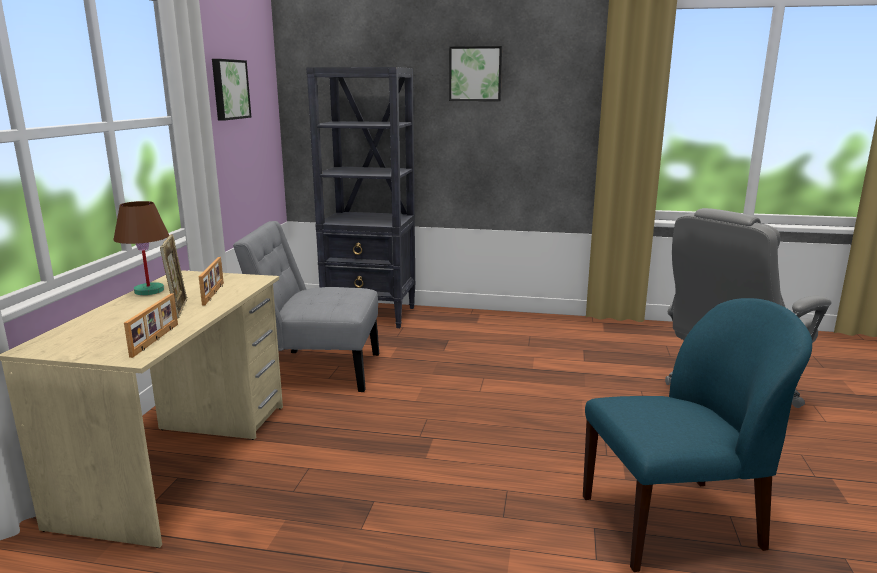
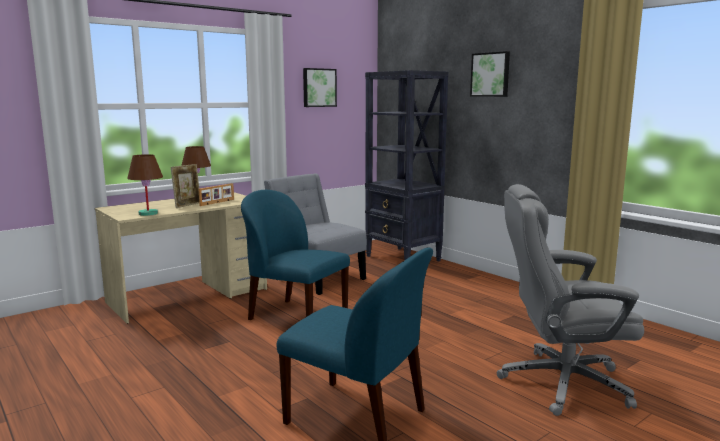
camera: 40 degrees right, 5 degrees down
(156, 340) = (148, 213): picture frame -> brown table lamp
(392, 432) = (296, 317): none -> blue chair

